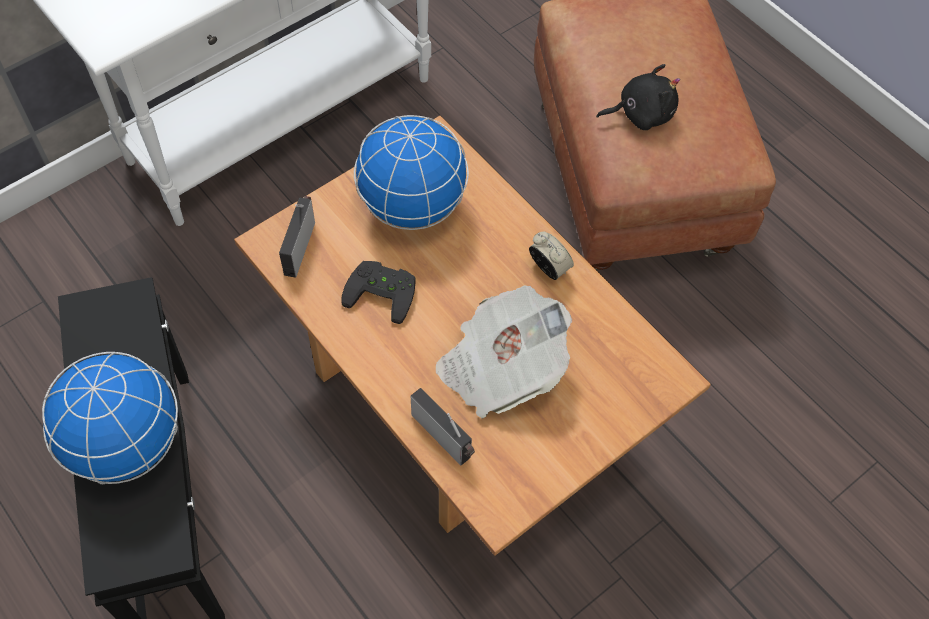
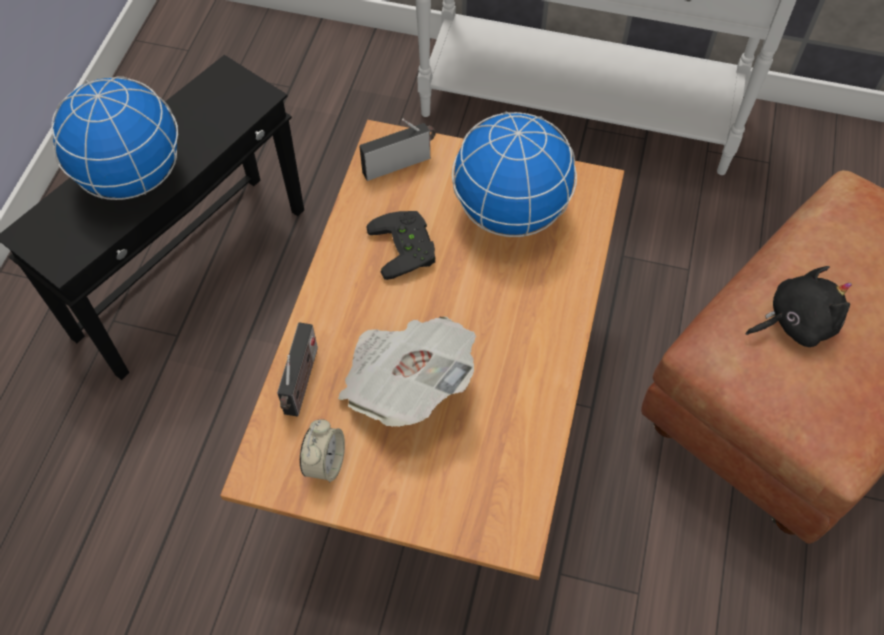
camera: 55 degrees right, 0 degrees up
(549, 268) = (542, 355): alarm clock -> alarm clock (325, 463)
(641, 114) = (795, 322): black plush toy -> black plush toy turned 60 degrees counterclockwise

